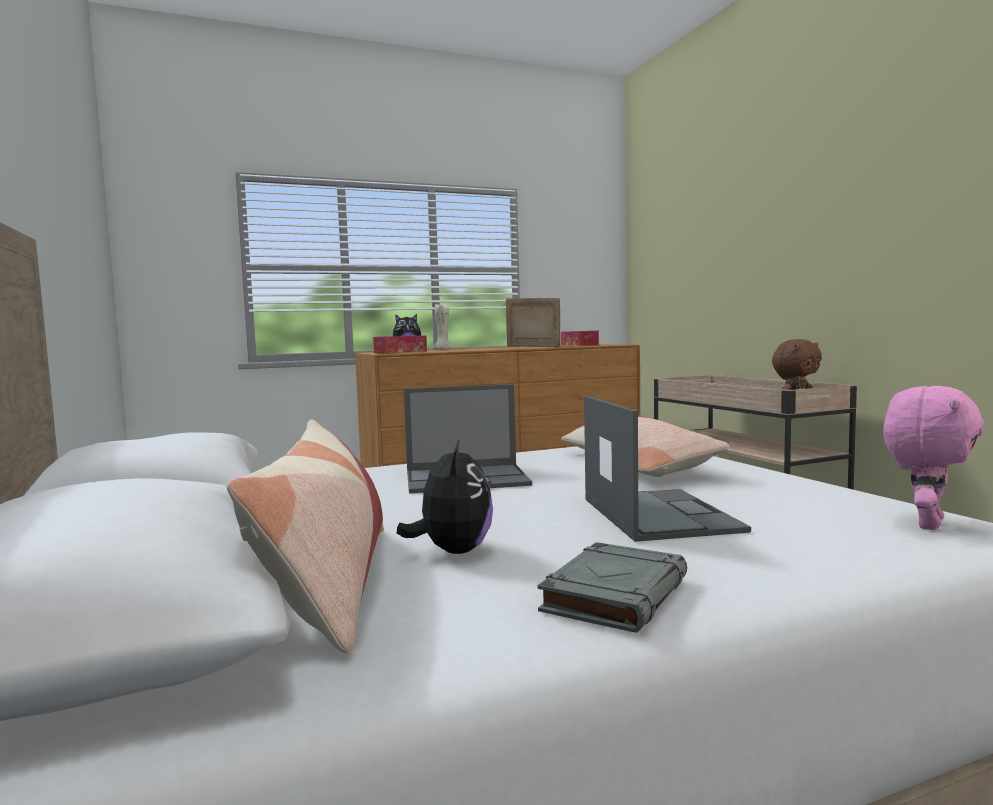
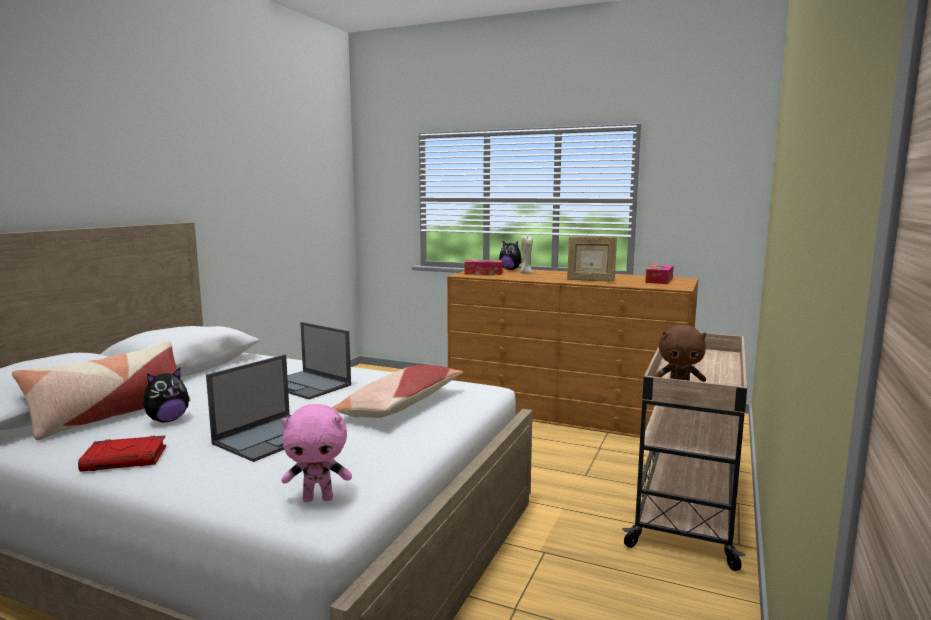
camera: 45 degrees right, 5 degrees up
(533, 347) = (590, 281): picture frame -> picture frame turned 150 degrees clockwise
(615, 595) = (126, 459): grey book -> red book

